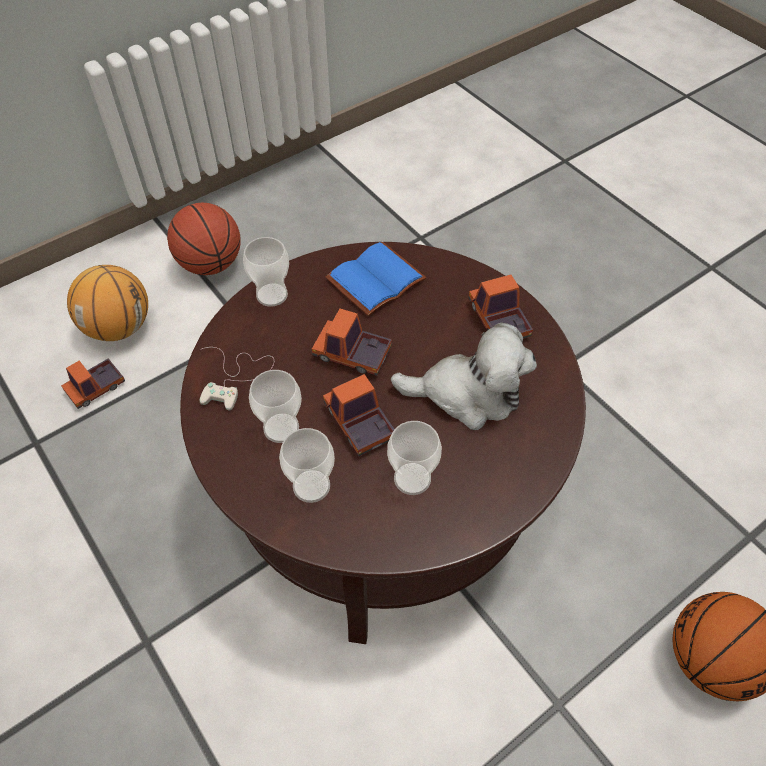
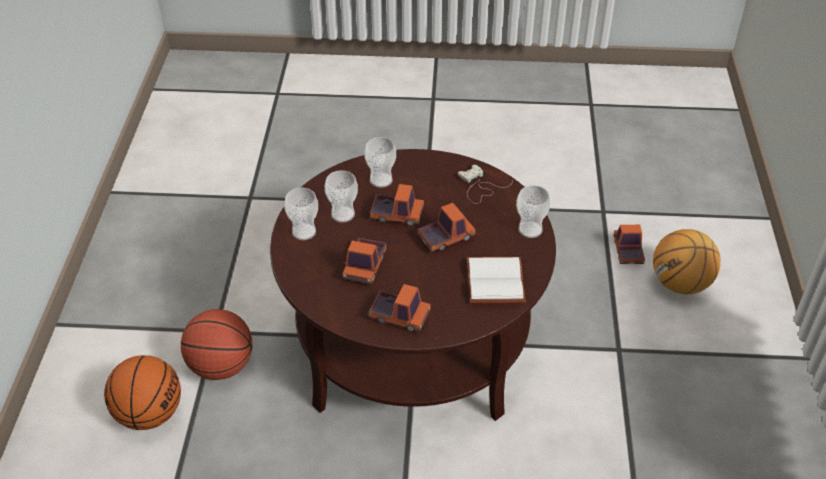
camera: 130 degrees right, 10 degrees down
(210, 264) = (716, 364): basketball -> basketball (221, 366)
(281, 428) = (427, 187): cup -> cup (304, 232)
(375, 278) = (497, 282): blue book -> white book
(467, 394) = (365, 266): plush toy -> toy truck

